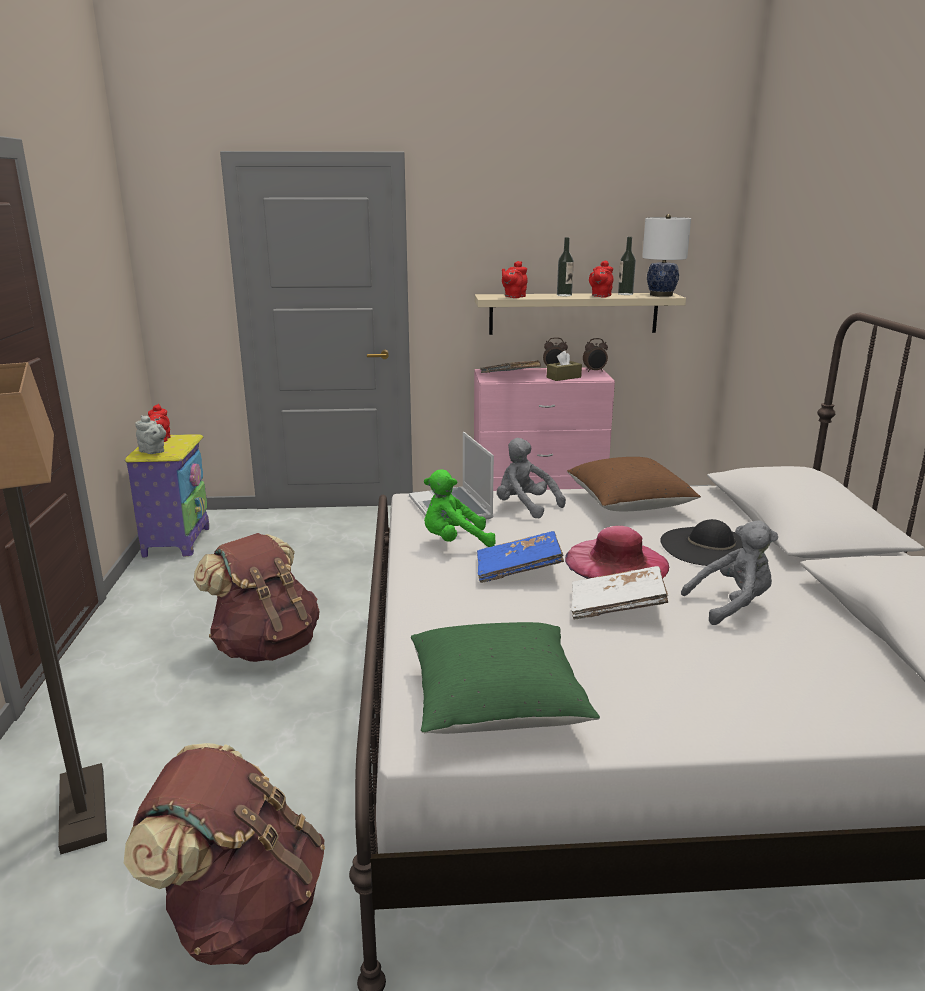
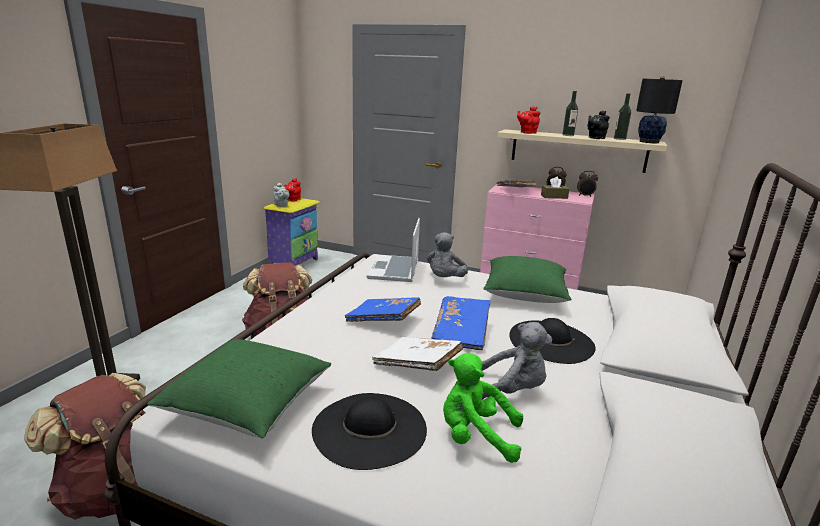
camera: 25 degrees right, 0 degrees up
(454, 542) = (368, 291): green plush toy -> green plush toy (476, 436)
(525, 507) = (445, 279): grey plush toy -> grey plush toy turned 135 degrees counterclockwise
(600, 296) = (595, 138): red teapot -> black teapot
(617, 562) = (461, 333): pink hat -> blue book
(629, 504) = (524, 294): brown pillow -> green pillow
(651, 683) = (369, 429): none -> black hat
(661, 295) = (649, 142): white table lamp -> black table lamp

